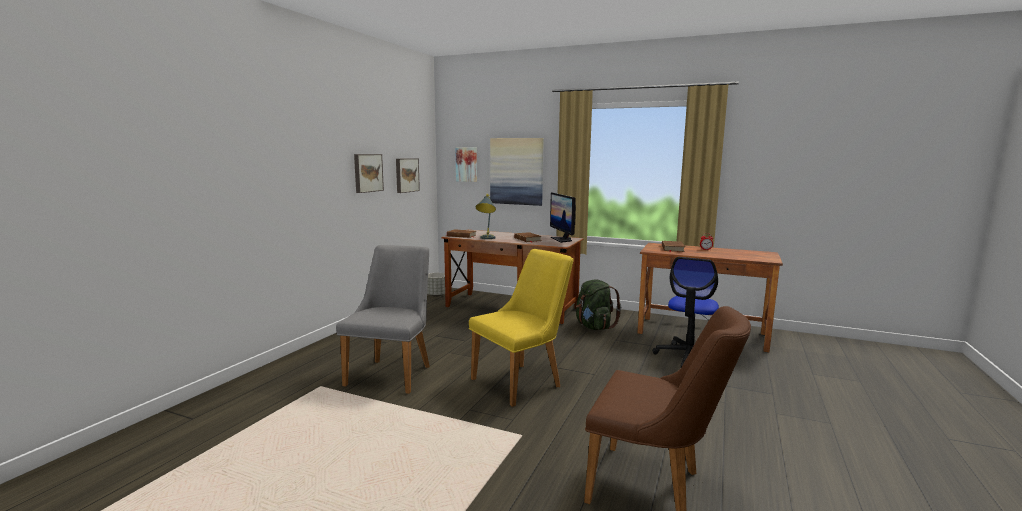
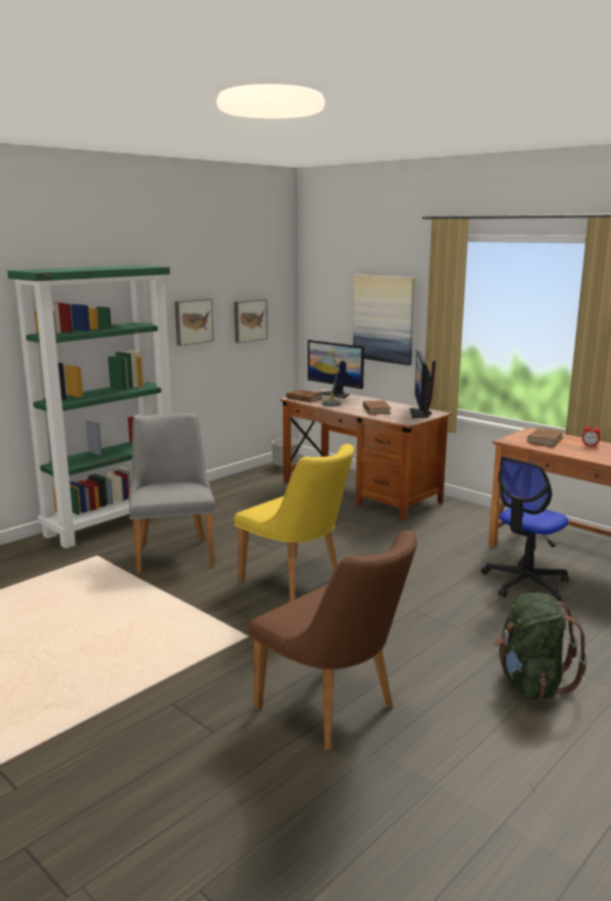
camera: 20 degrees right, 5 degrees up
(315, 355) = (112, 523): none -> green bookcase
(393, 372) = (174, 551): grey chair -> grey chair turned 45 degrees counterclockwise
(467, 164) = (329, 306): picture -> none
(482, 232) = (336, 394): none -> monitor
(523, 381) = (298, 581): yellow chair -> yellow chair turned 60 degrees clockwise
(594, 327) = (440, 530): green backpack -> green backpack (531, 683)

